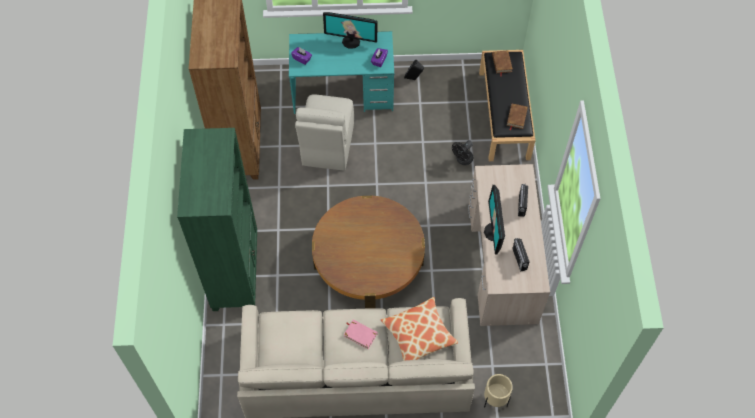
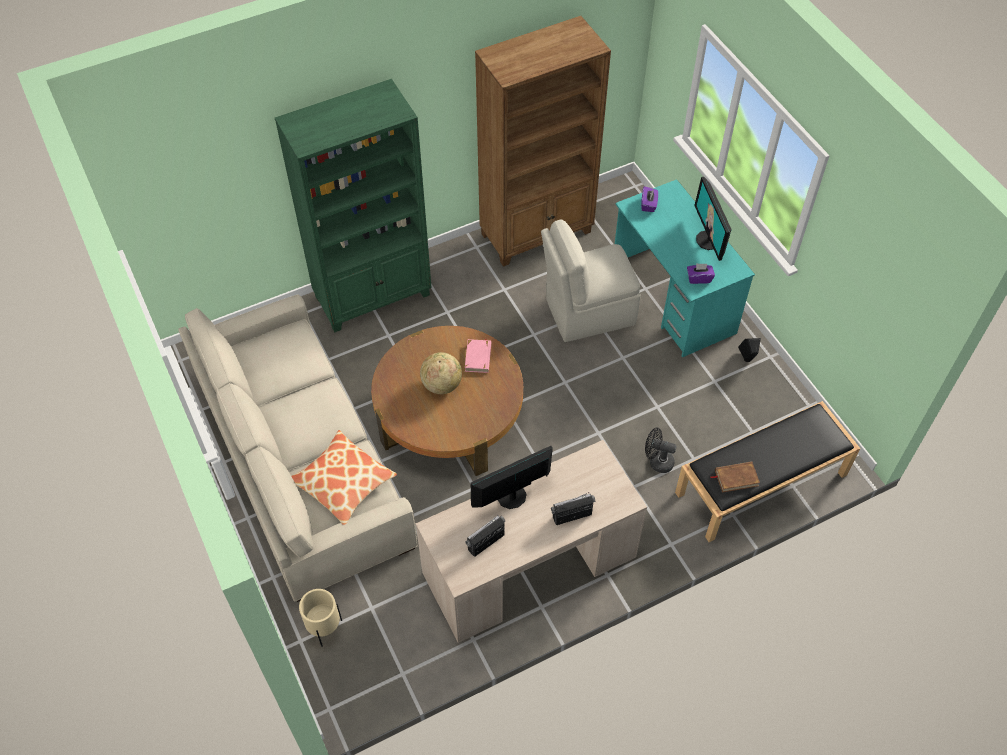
camera: 65 degrees right, 5 degrees down
(360, 334) = (316, 422): pink book -> pink book (478, 357)
(365, 247) = (441, 384): none -> globe
(501, 63) = (814, 428): brown book -> none

